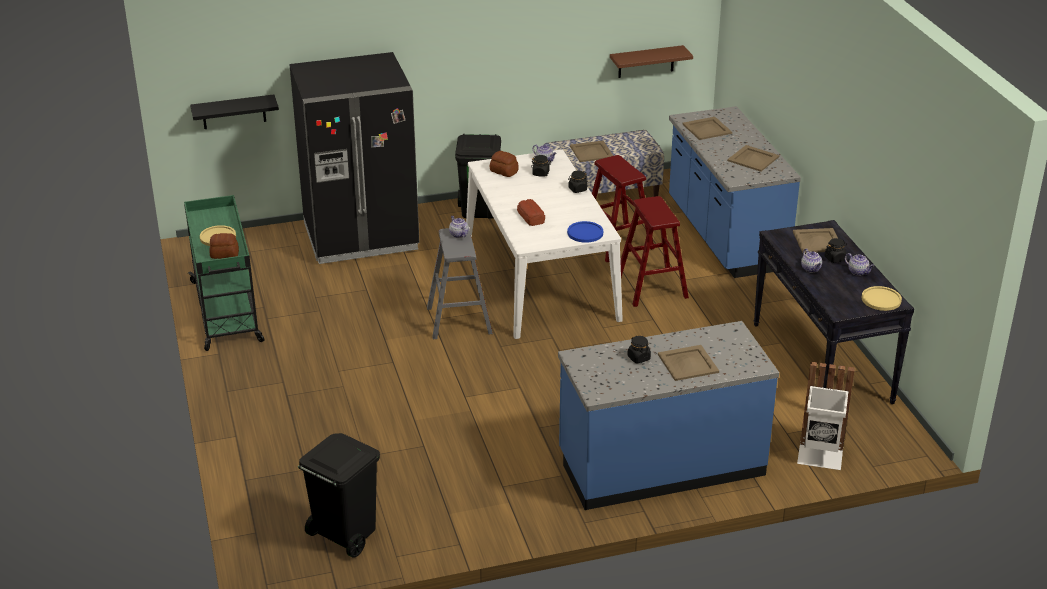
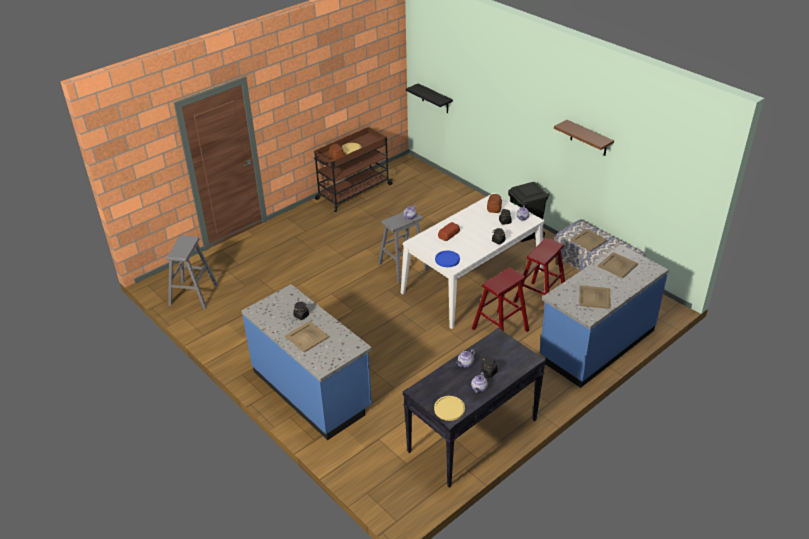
camera: 65 degrees right, 5 degrees up
(226, 312) = (353, 192): green cart -> brown cart
(344, 535) = (193, 295): black trash can -> grey stool
(361, 237) = (458, 205): black fridge -> none
(646, 61) = (656, 205): brown shelf -> brown shelf (588, 138)
(818, 241) = (507, 358): beige tray -> none
(820, 457) = (362, 462): white trash can -> none

